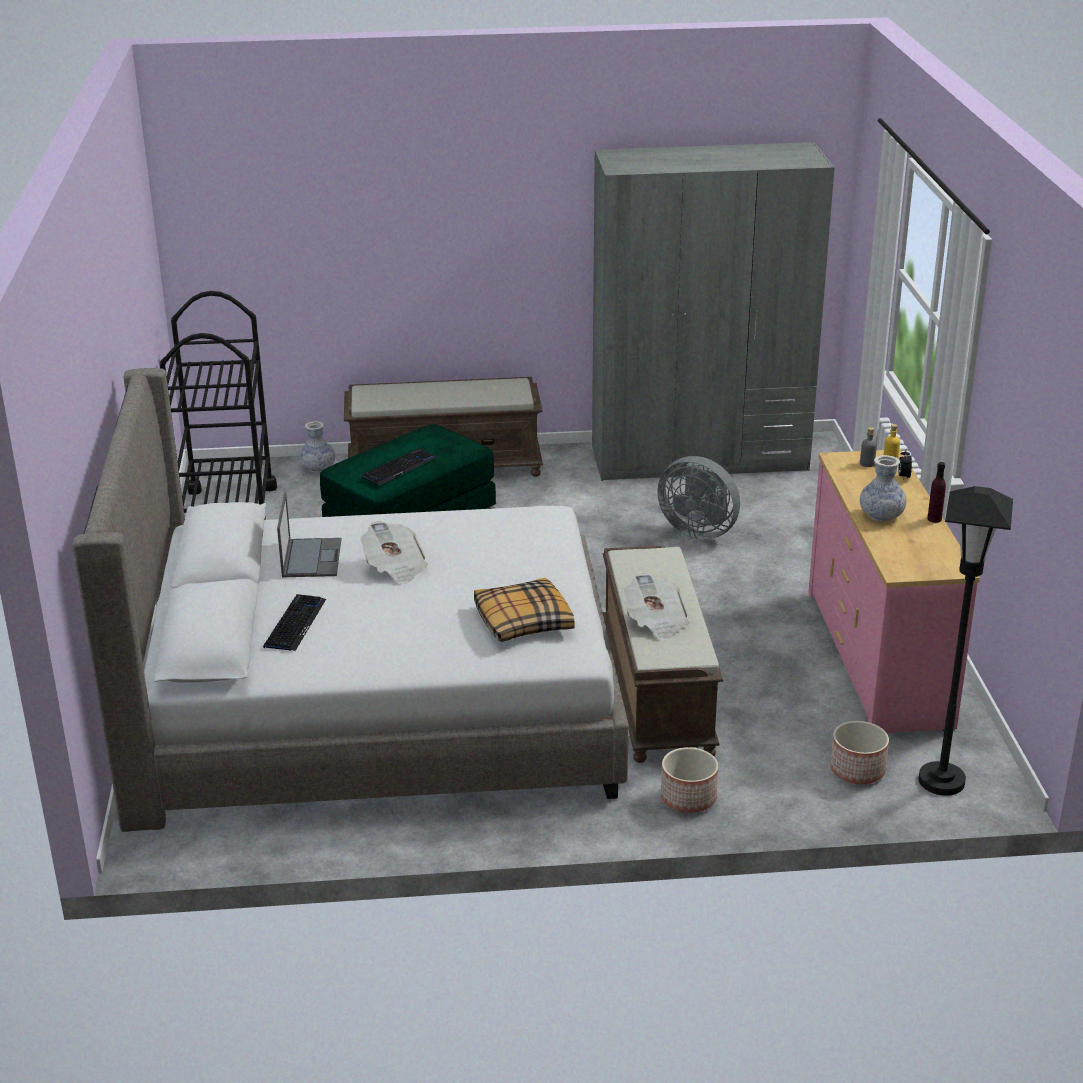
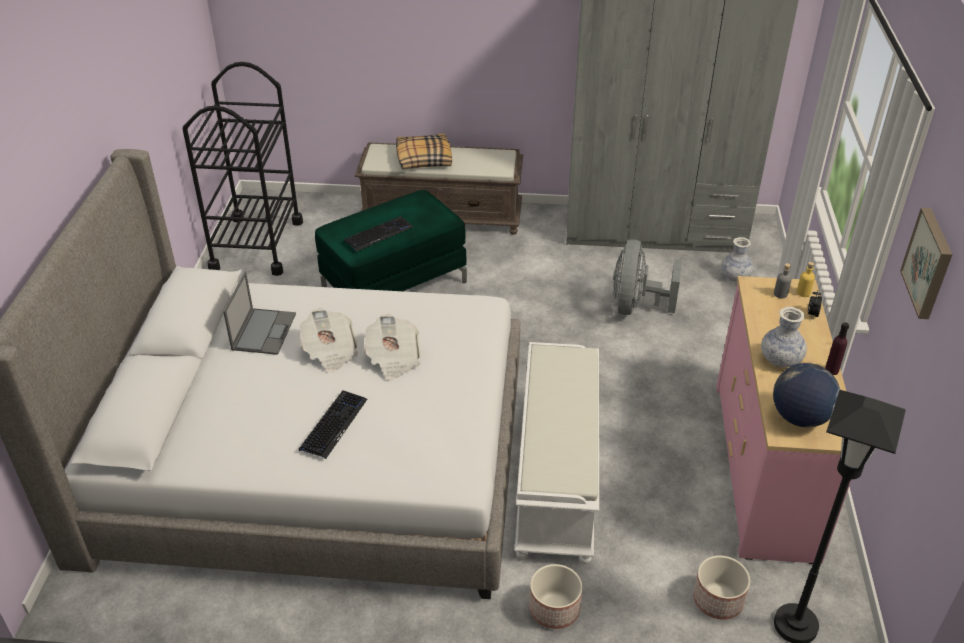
camera: 10 degrees right, 10 degrees up
(295, 624) = (223, 406): keyboard -> keyboard (333, 425)
(318, 468) = (341, 207): vase -> vase (735, 277)
(522, 621) = (421, 431): pillow -> pillow (423, 159)
(654, 689) = (555, 476): brown bench -> white bench
(656, 622) = (552, 435): newspaper -> newspaper (393, 359)
(699, 530) = (636, 306): grey fan -> grey fan turned 60 degrees clockwise
(912, 558) = (799, 418): none -> globe
(1012, 380) = (929, 263): none -> picture

